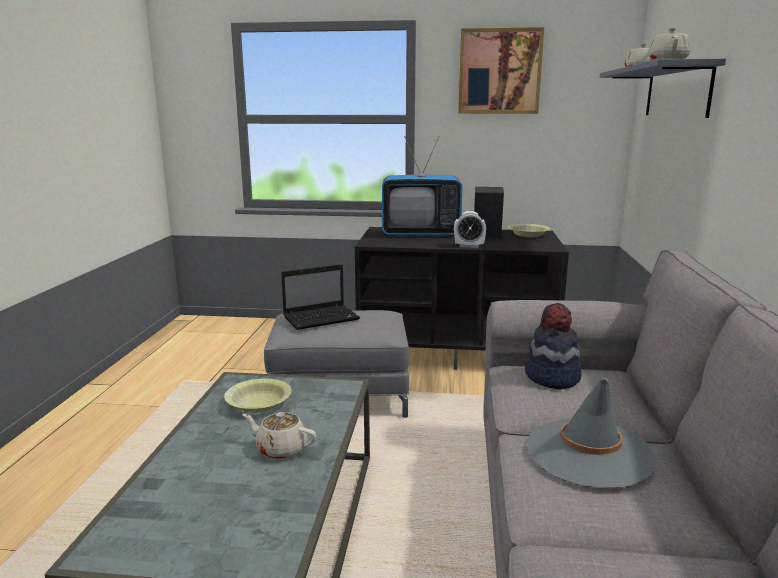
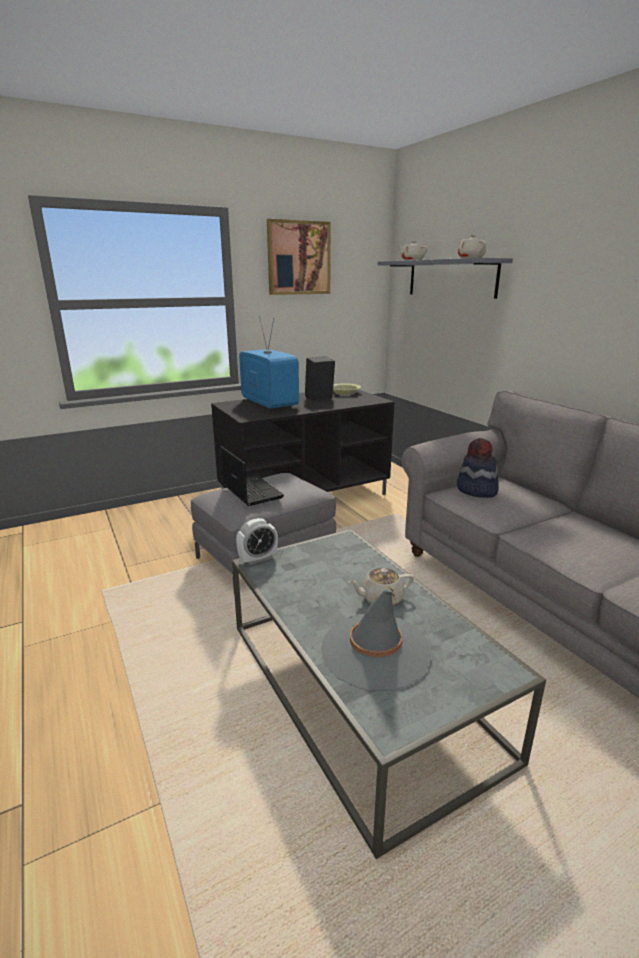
camera: 35 degrees left, 5 degrees up
(258, 404) = (307, 574): yellow bowl -> none
(322, 318) = (251, 491): laptop -> laptop turned 60 degrees counterclockwise
(420, 234) = (269, 403): television -> television turned 90 degrees counterclockwise
(469, 246) = (325, 408): alarm clock -> alarm clock (258, 559)
(588, 453) = (561, 529): grey hat -> grey hat (375, 650)

